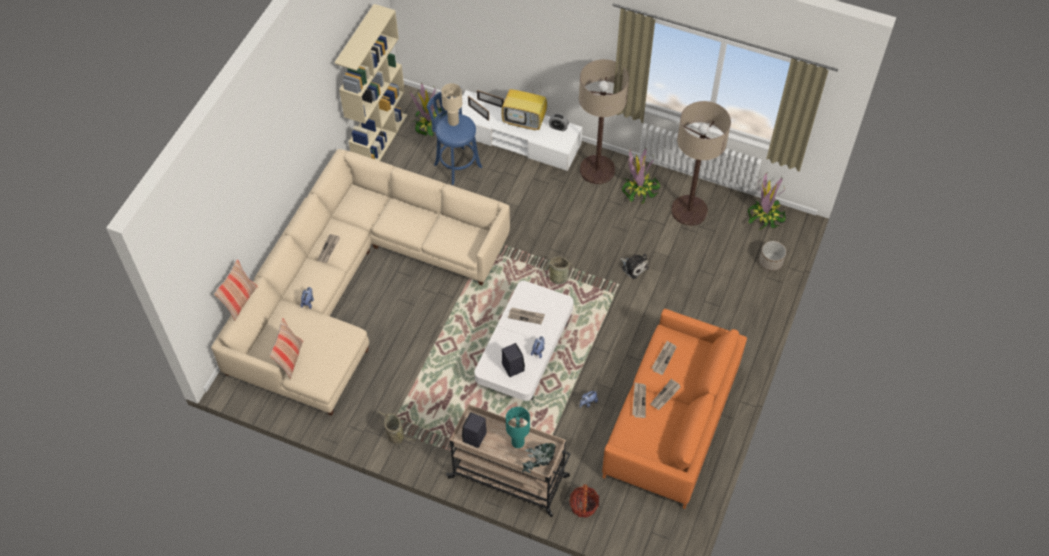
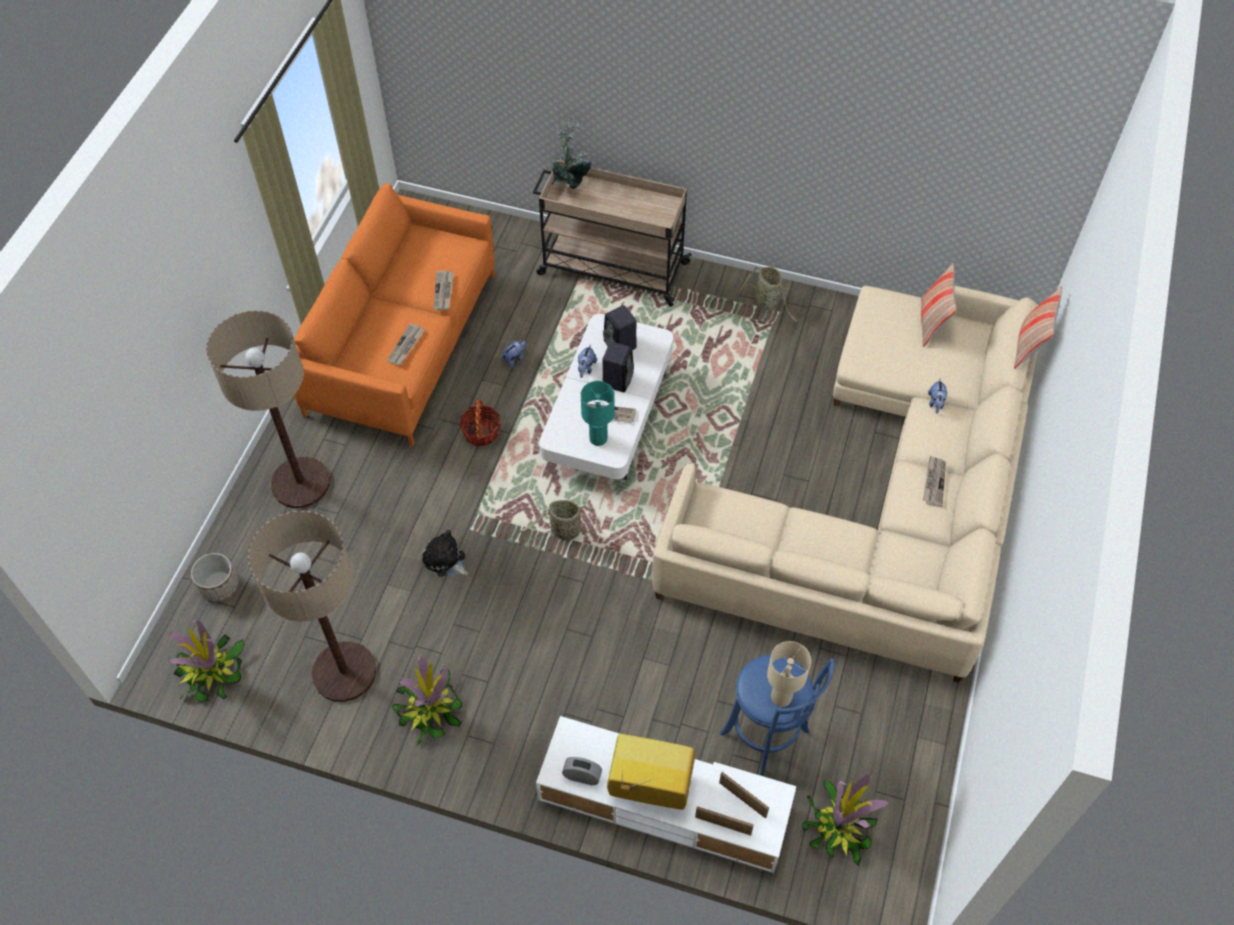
camera: 175 degrees right, 0 degrees up
(380, 139) = (923, 780): beige bookcase -> none
(474, 438) = (656, 206): black speaker -> black speaker (617, 379)
(517, 442) = (601, 204): turquoise table lamp -> turquoise table lamp (599, 439)
(583, 505) = (517, 246): basket -> basket (481, 432)
(597, 170) = (507, 745): floor lamp -> floor lamp (300, 483)
(665, 396) = (407, 300): newspaper -> none

